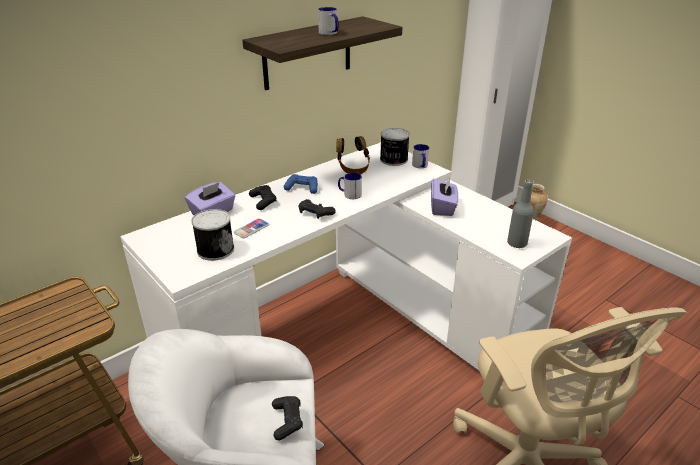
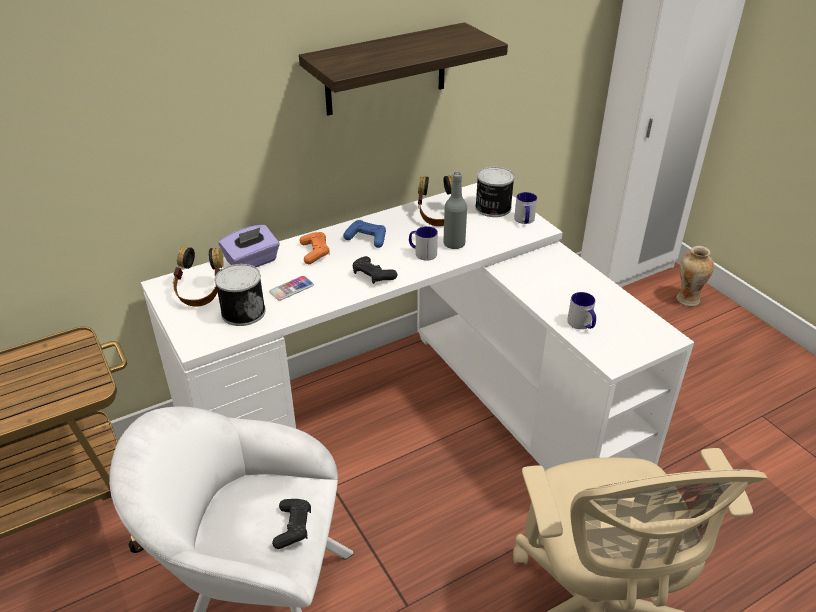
camera: 10 degrees right, 5 degrees up
(175, 239) = (201, 293): none -> headphones
(263, 201) = (315, 252): black game controller -> orange game controller
(330, 33) = (409, 51): mug -> mug (582, 324)
(442, 207) = (538, 281): purple tissue box -> none
(517, 243) = (617, 342): grey bottle -> grey bottle (454, 244)

